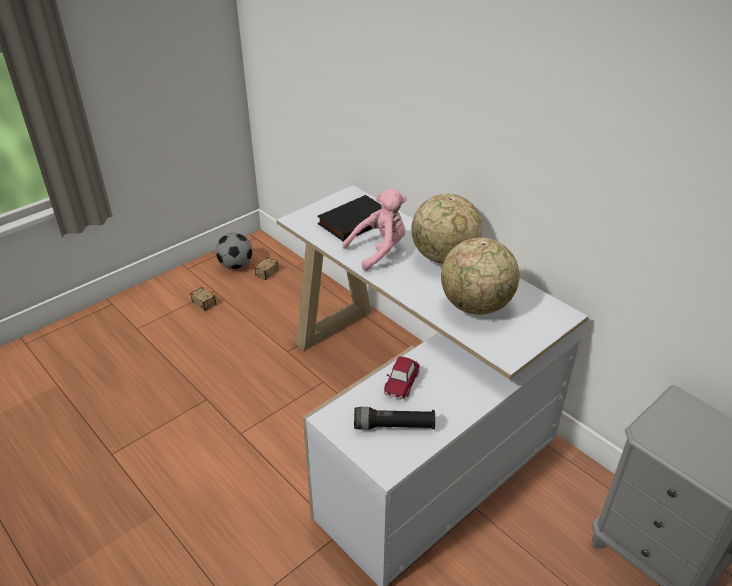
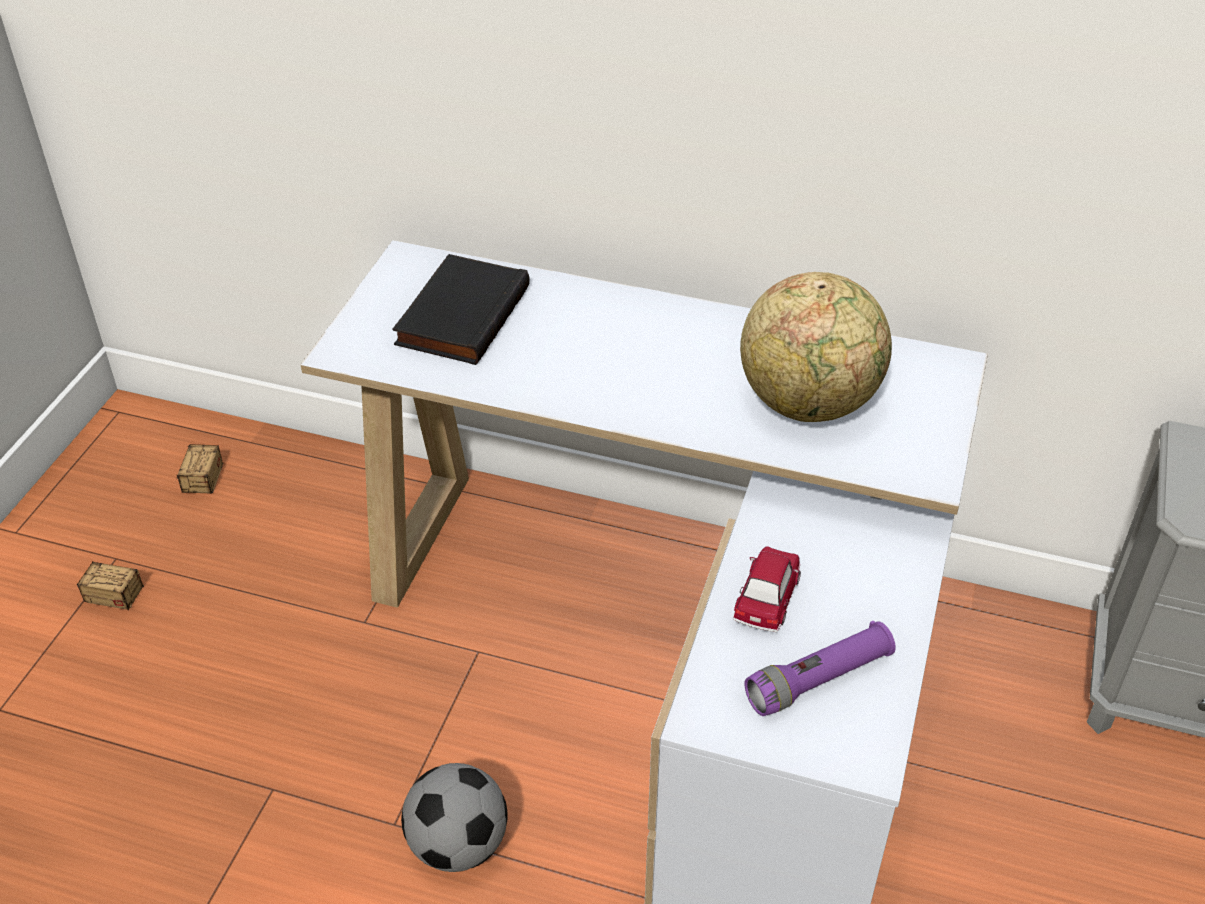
camera: 30 degrees left, 5 degrees up
(236, 265) = (122, 486): football -> football (458, 844)
(379, 251) = (558, 359): pink plush toy -> none
(394, 426) = (818, 680): black flashlight -> purple flashlight
(401, 383) = (767, 596): toy car -> toy car turned 150 degrees counterclockwise
(444, 258) = (682, 331): globe -> none

